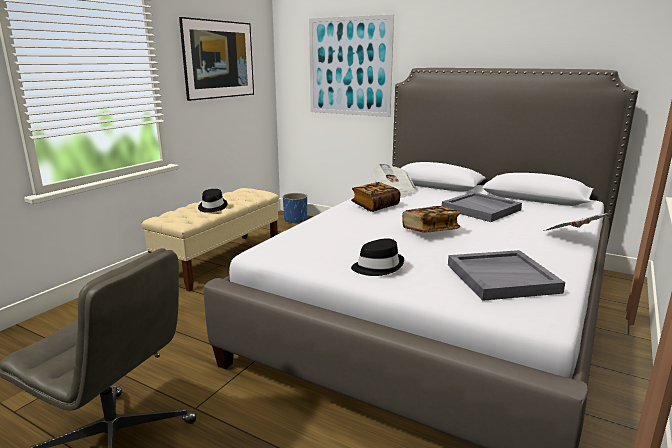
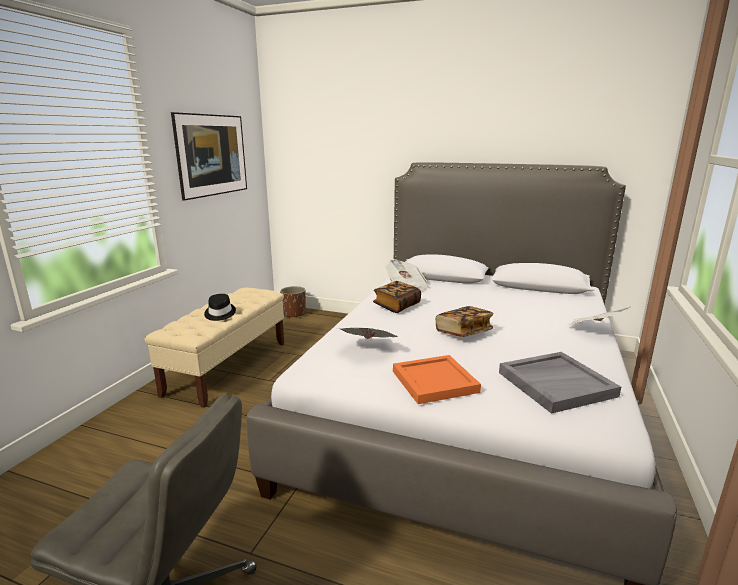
camera: 10 degrees left, 0 degrees up
(295, 220) = (294, 314): blue planter -> brown planter
(329, 237) = (368, 348): none -> newspaper
(349, 66) = (345, 160): picture -> none
(377, 267) = (433, 381): black hat -> orange tray
(481, 209) = (499, 303): grey tray -> none

